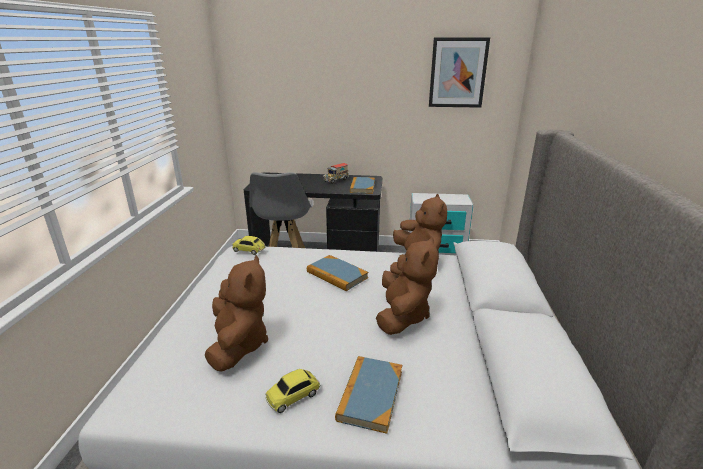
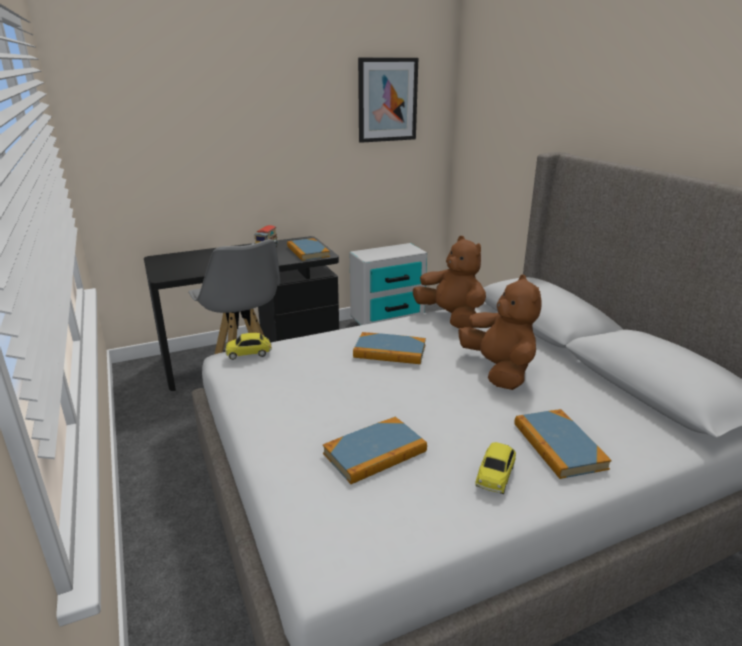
camera: 30 degrees left, 0 degrees up
(238, 345) = (375, 453): brown plush toy -> book

